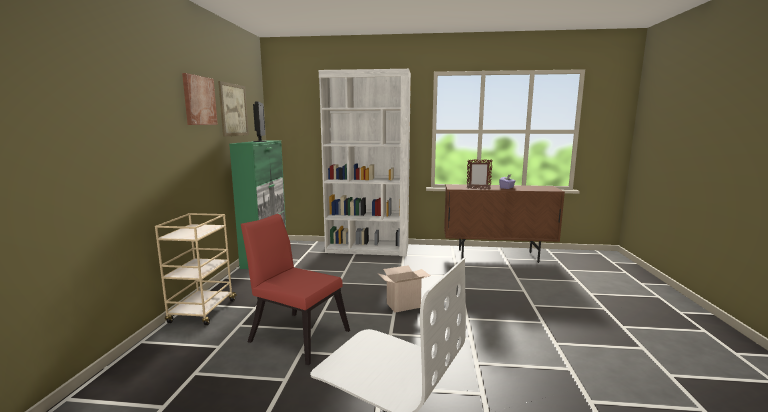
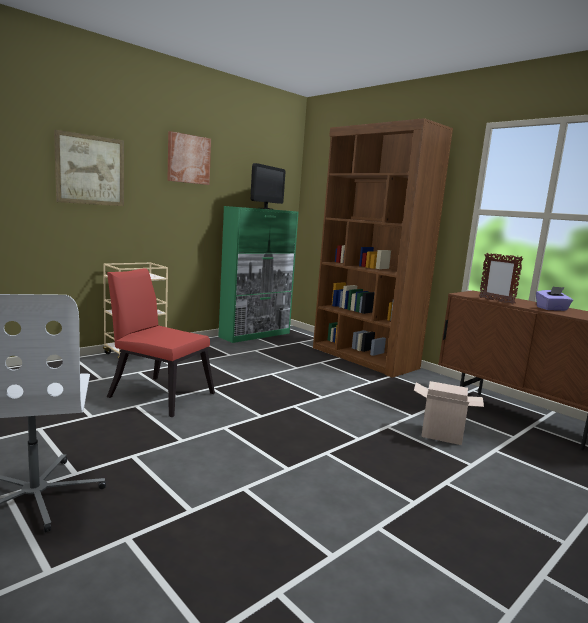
camera: 40 degrees right, 0 degrees up
(233, 110) = (242, 173): picture -> picture (90, 170)
(296, 334) = (158, 393): red chair -> red chair turned 45 degrees counterclockwise
(368, 249) = (363, 358): white bookcase -> brown bookcase
(404, 305) = (288, 413): cardboard box -> cardboard box (443, 435)

